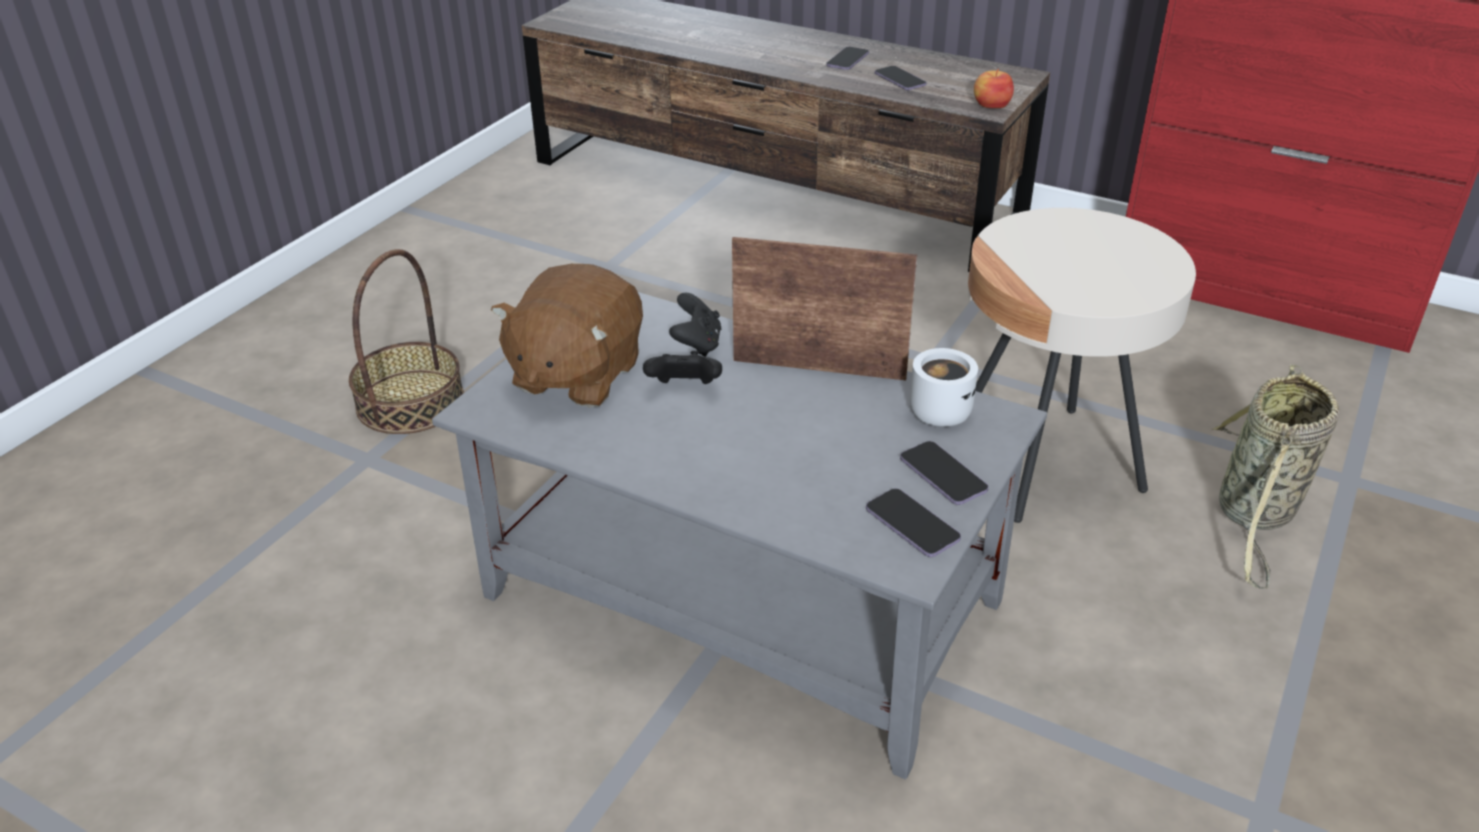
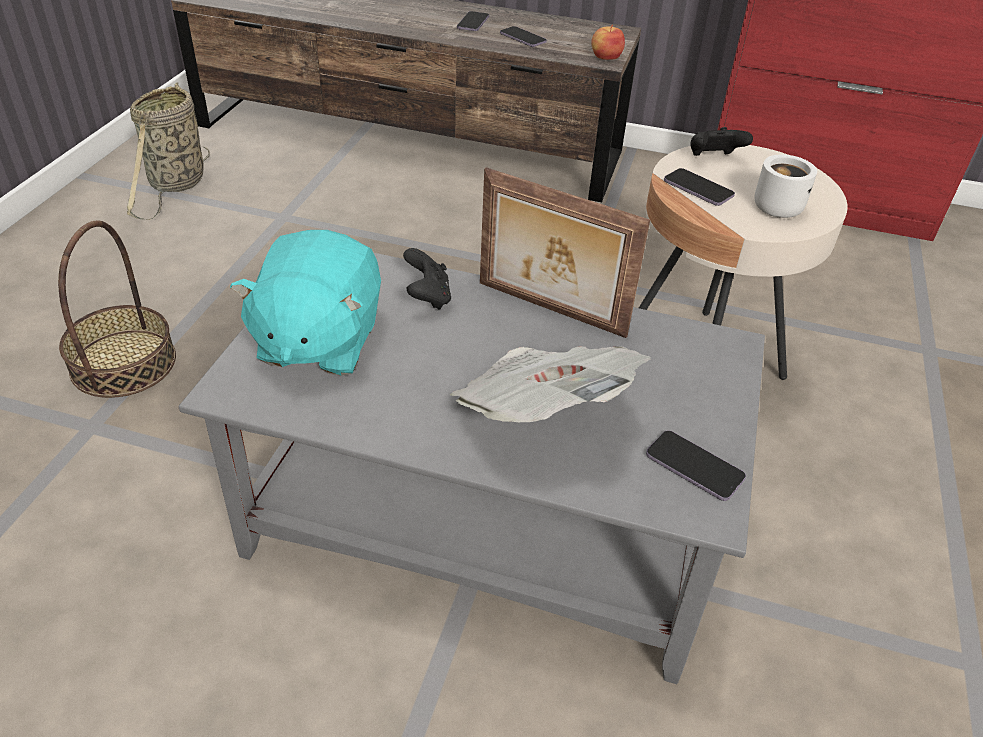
camera: 15 degrees left, 5 degrees up
(576, 375) = (318, 341): brown plush toy -> turquoise plush toy
(684, 389) = (430, 345): black game controller -> black game controller (713, 159)
(774, 460) = (541, 412): none -> newspaper
(819, 367) = (549, 310): picture frame -> picture frame turned 150 degrees counterclockwise
(936, 409) = (669, 342): white mug -> white mug (773, 206)
(943, 475) = (701, 410): phone -> phone (698, 189)
(1255, 514) = (873, 388): basket -> basket (176, 185)

